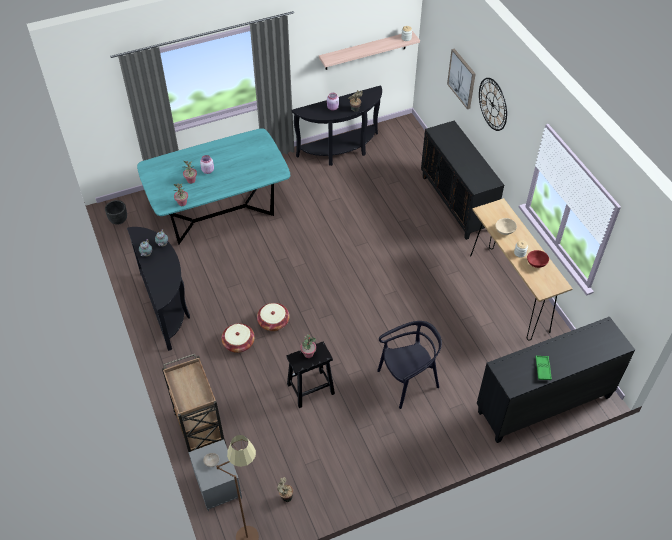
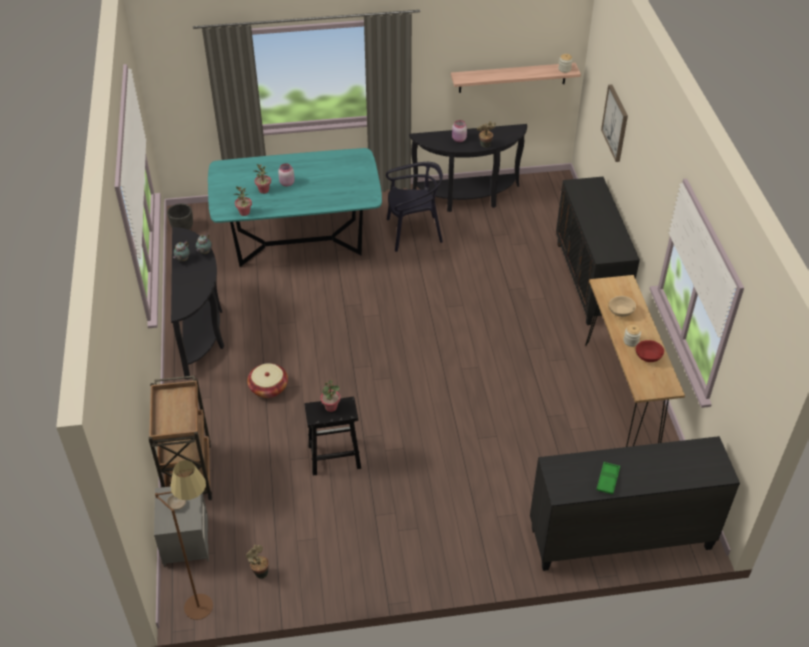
camera: 15 degrees right, 5 degrees down
(273, 322) = (317, 373): basket -> none
(408, 381) = (456, 473): black chair -> black chair (413, 232)
(492, 104) = (639, 155): wall clock -> none

